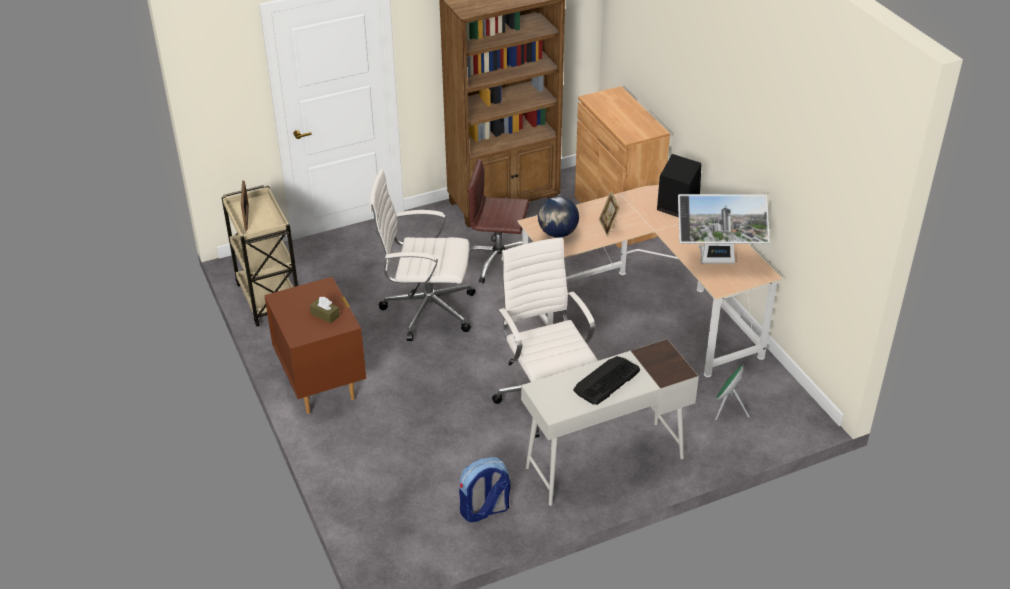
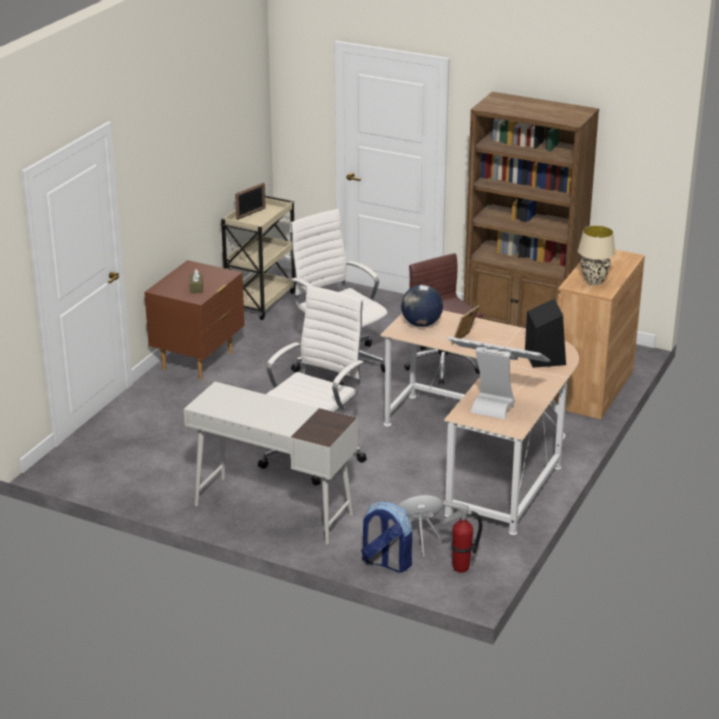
camera: 50 degrees right, 10 degrees down
(484, 510) = (154, 480): backpack -> backpack (385, 562)
(606, 380) = (267, 411): keyboard -> none
(635, 126) = (593, 281): none -> beige table lamp
(717, 262) = (495, 402): monitor -> monitor turned 150 degrees clockwise
(780, 407) = (460, 568): none -> fire extinguisher

